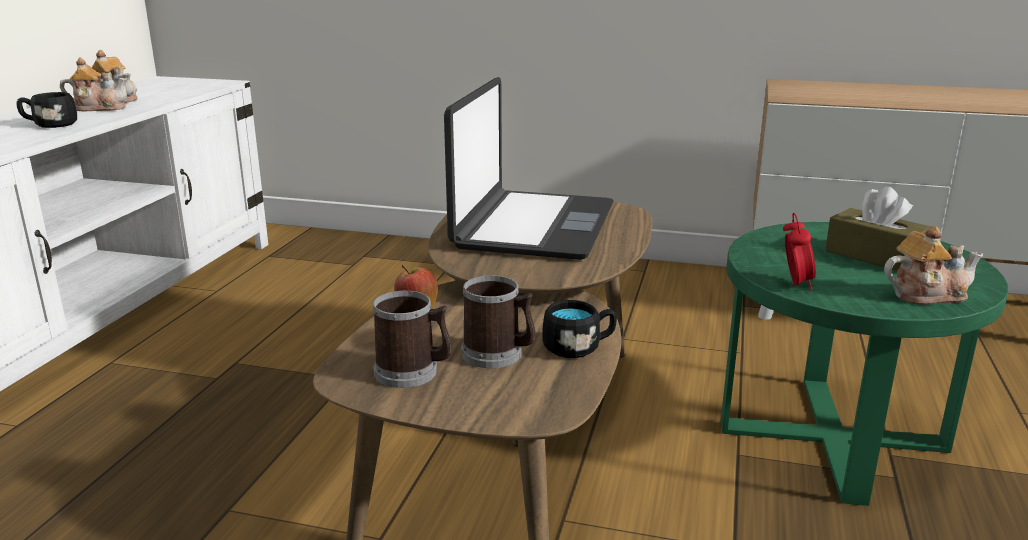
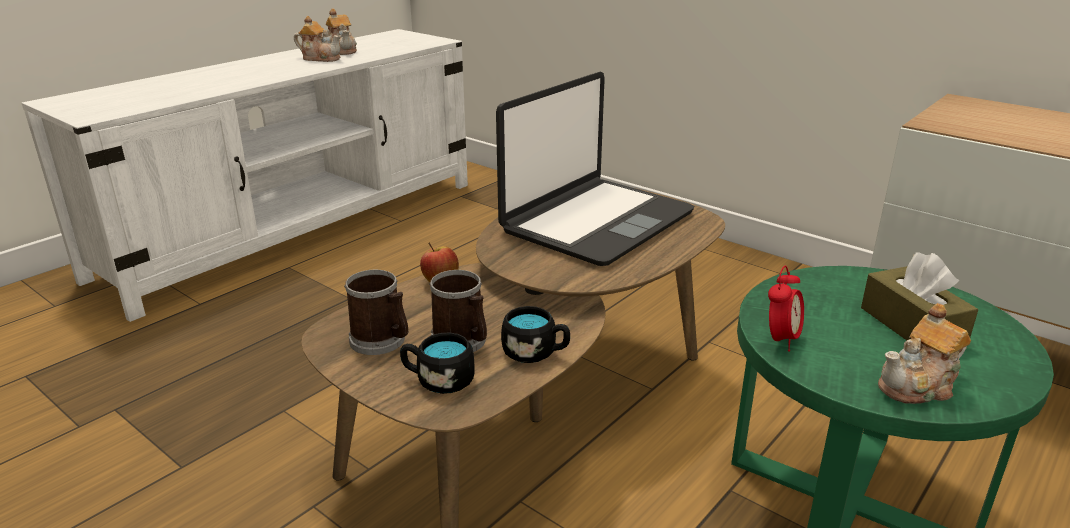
camera: 25 degrees right, 5 degrees up
(50, 125) = (270, 71): black mug -> black mug (438, 380)
(926, 295) = (919, 386): teapot -> teapot turned 135 degrees clockwise

